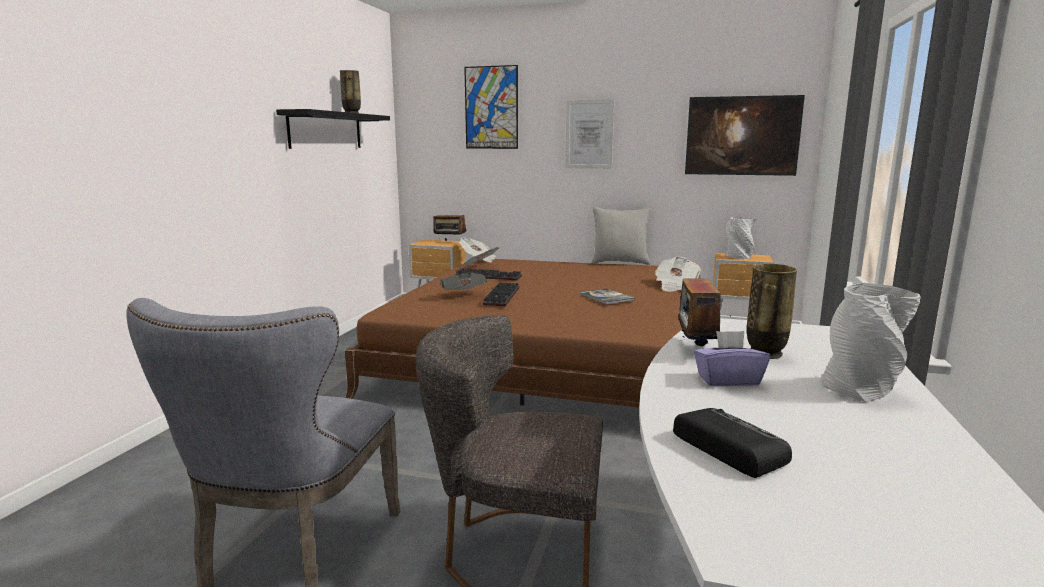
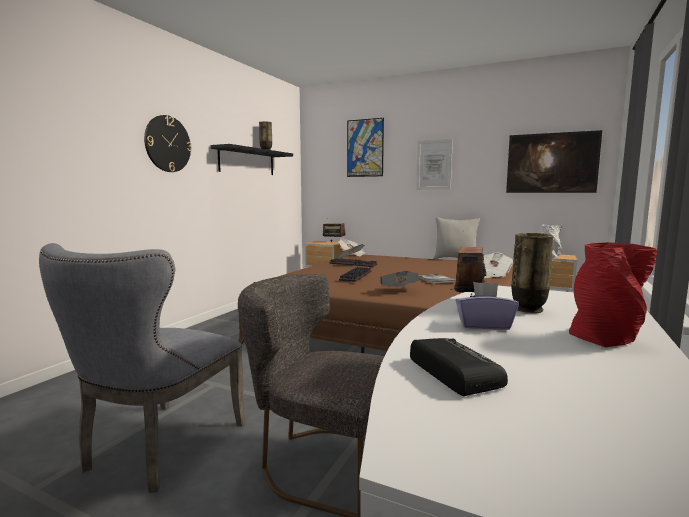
camera: 10 degrees right, 5 degrees down
(218, 112) = (167, 144): none -> wall clock
(463, 295) = (329, 274): newspaper -> newspaper (399, 291)
(861, 390) = (605, 338): grey vase -> red vase

